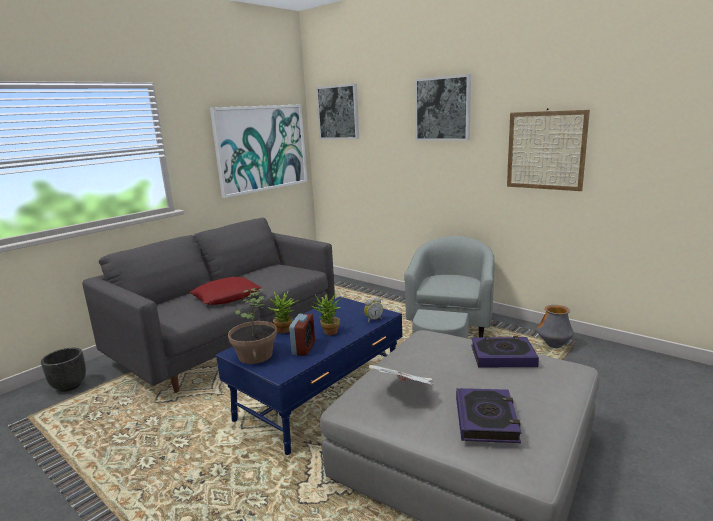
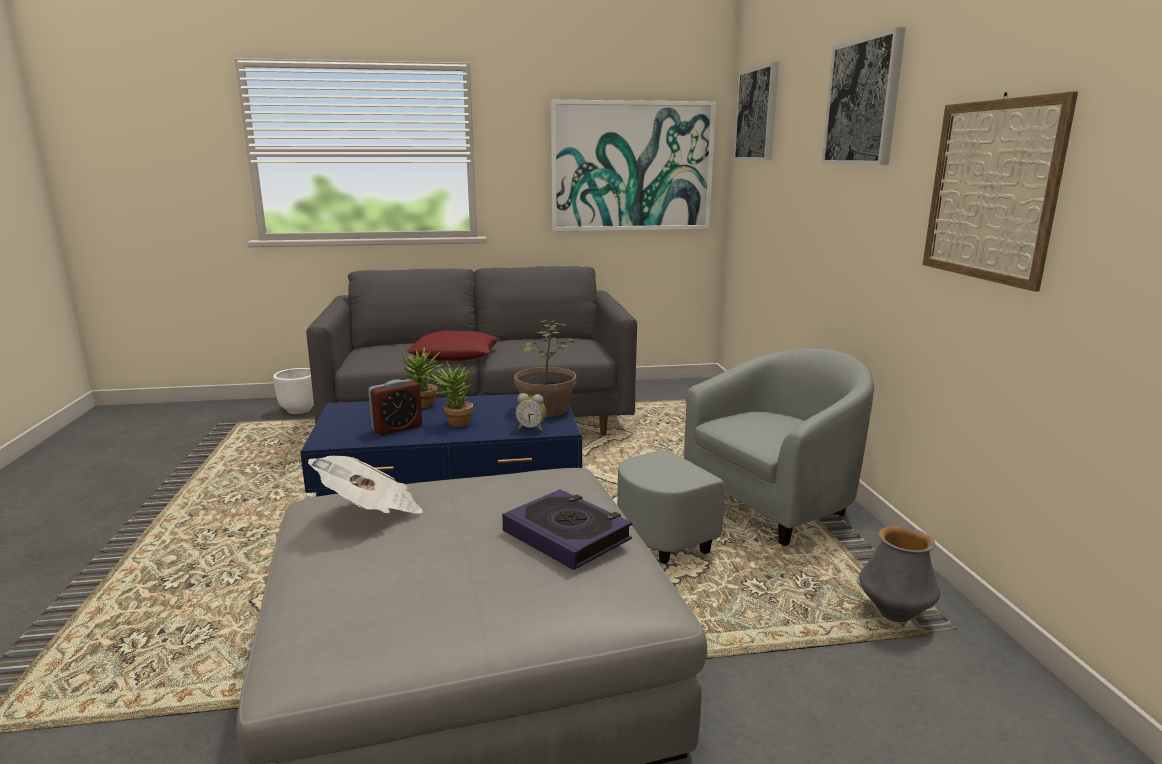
camera: 40 degrees right, 0 degrees up
(69, 386) = (300, 410): black planter -> white planter
(255, 355) = (347, 417): potted plant -> potted plant (545, 409)
(486, 420) = (363, 586): book -> none

